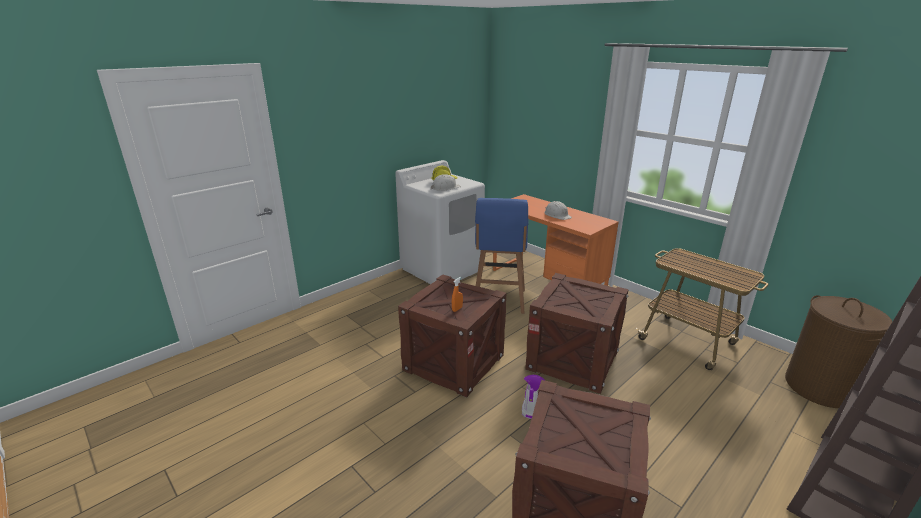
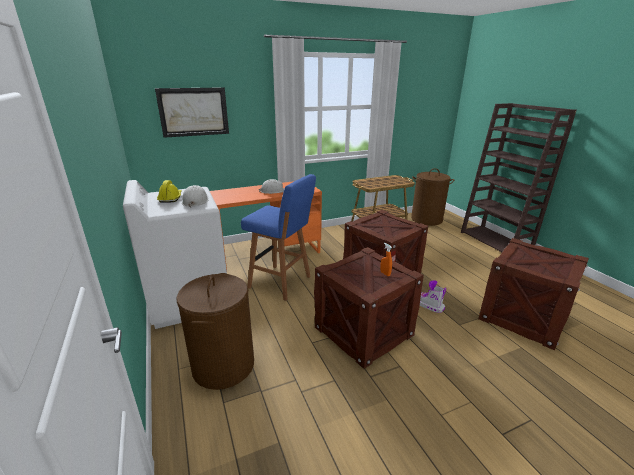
camera: 70 degrees left, 0 degrees up
(378, 305) = (223, 365): none -> brown laundry basket
(538, 116) = (193, 112): none -> picture

